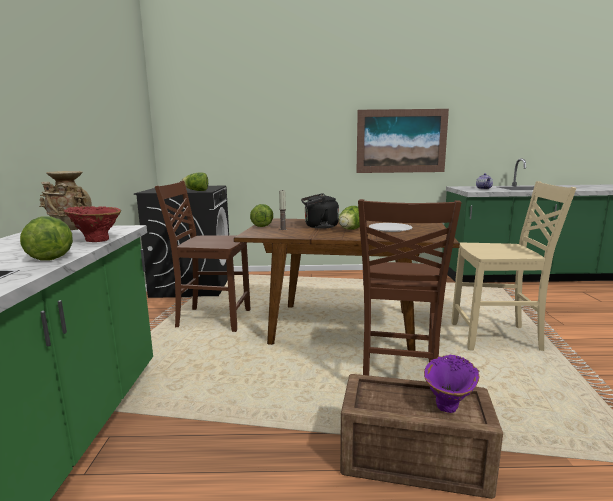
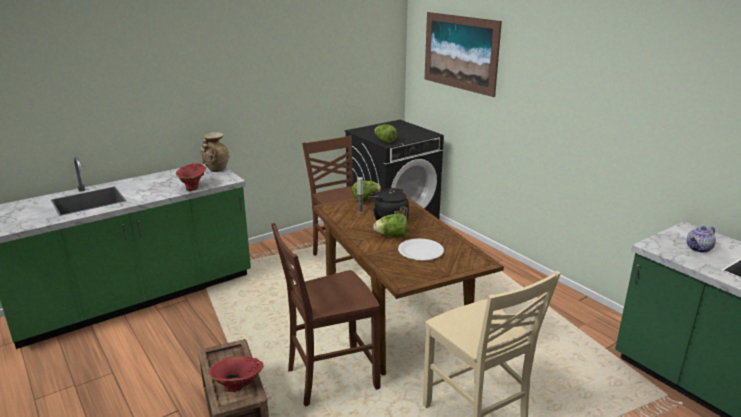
camera: 55 degrees right, 10 degrees up
(51, 256) = (152, 195): lettuce -> none
(401, 141) = (631, 136): picture -> picture (460, 52)
(450, 403) = (238, 388): purple vase -> red vase

